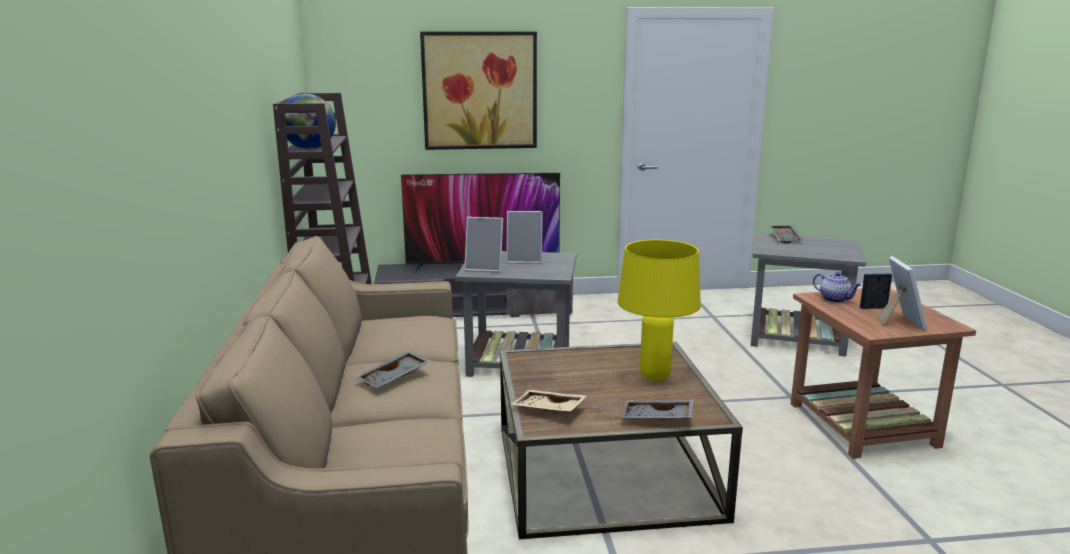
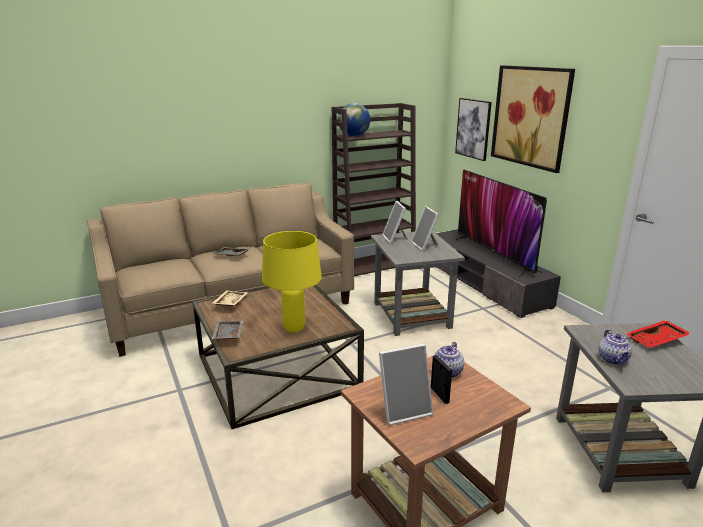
camera: 70 degrees right, 5 degrees up
(376, 120) = (473, 128): none -> picture
(786, 238) = (657, 341): grey tray -> red tray
(814, 254) = (613, 359): none -> teapot

